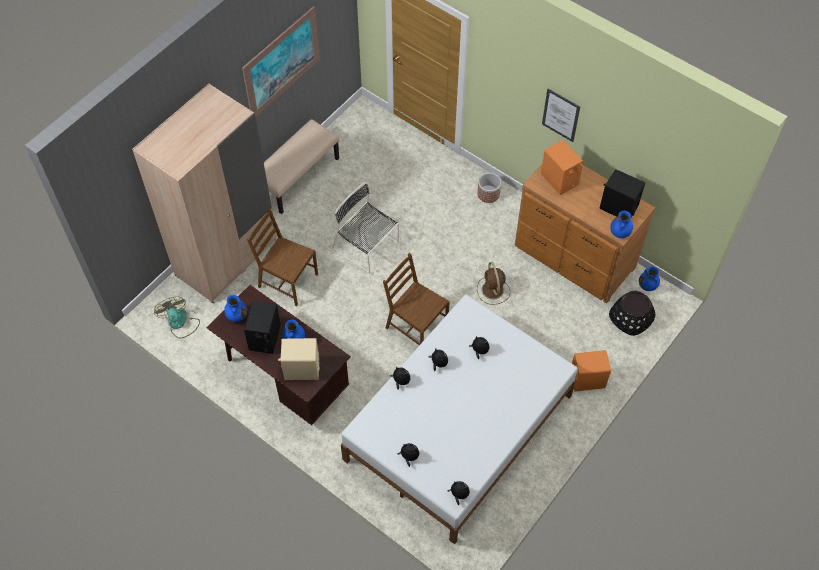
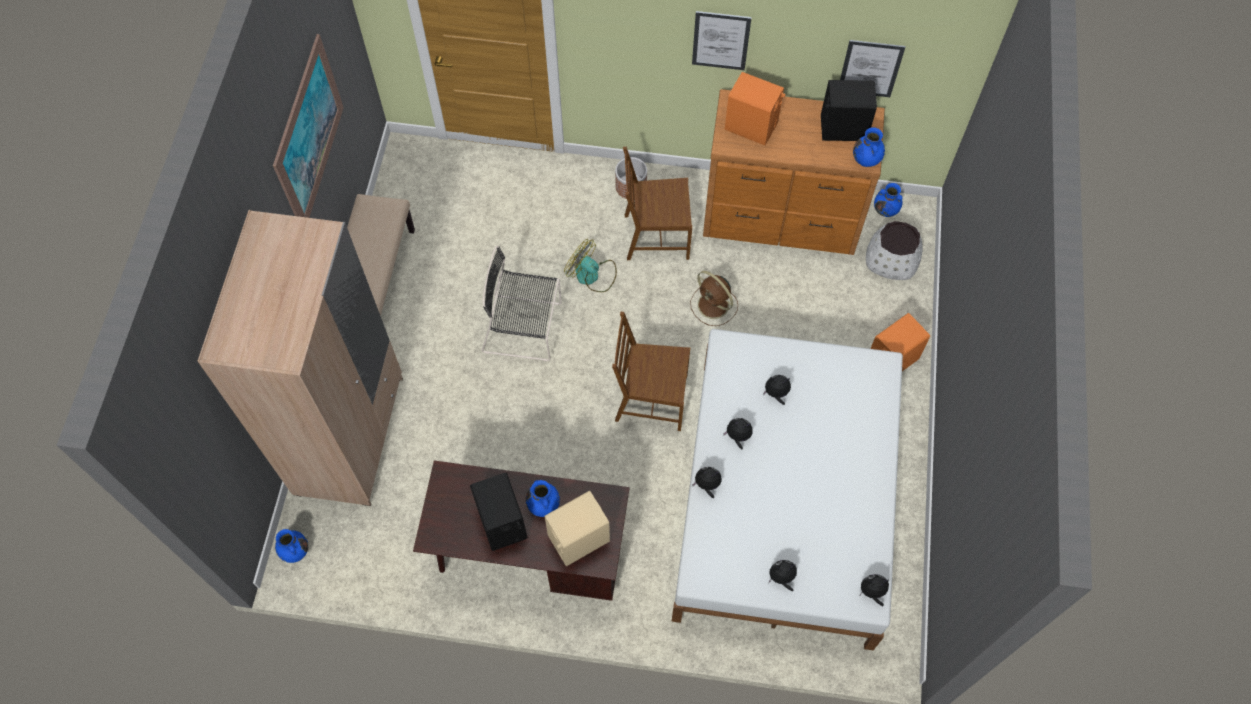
camera: 30 degrees left, 5 degrees up
(180, 323) = (343, 557): fan -> fan (592, 275)
(237, 316) = (445, 512): blue vase -> blue vase (295, 551)
(287, 281) = (450, 425): brown chair -> brown chair (655, 236)
(630, 318) = (892, 258): black planter -> white planter
(650, 175) = (870, 68): none -> picture

